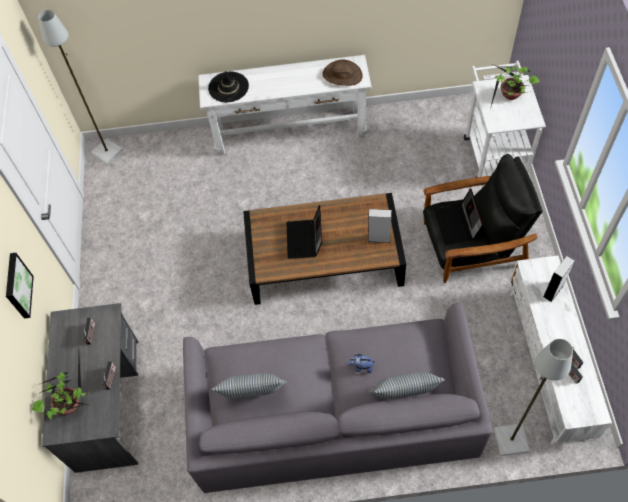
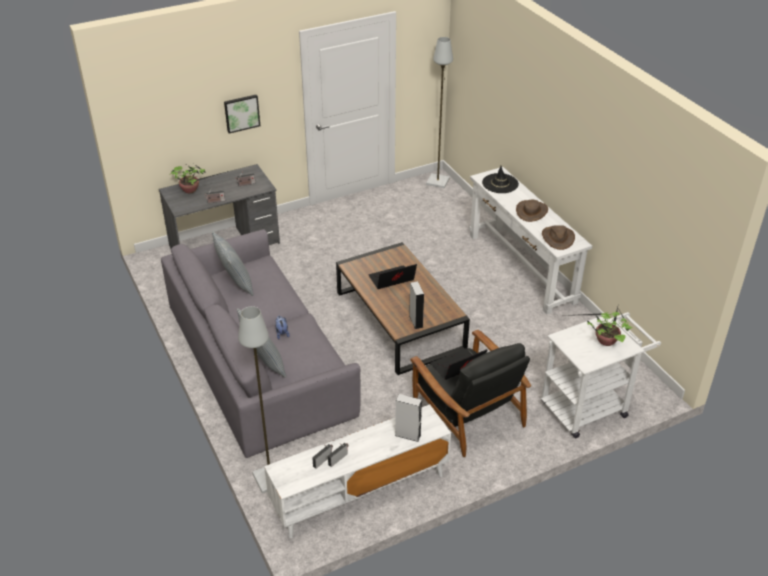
camera: 65 degrees right, 20 degrees down
(290, 79) = (531, 211): none -> brown hat

